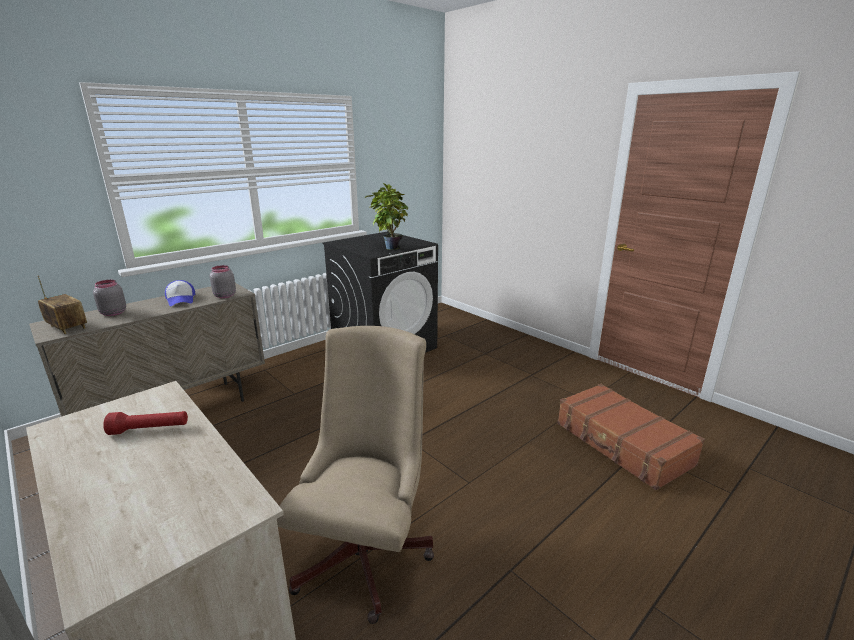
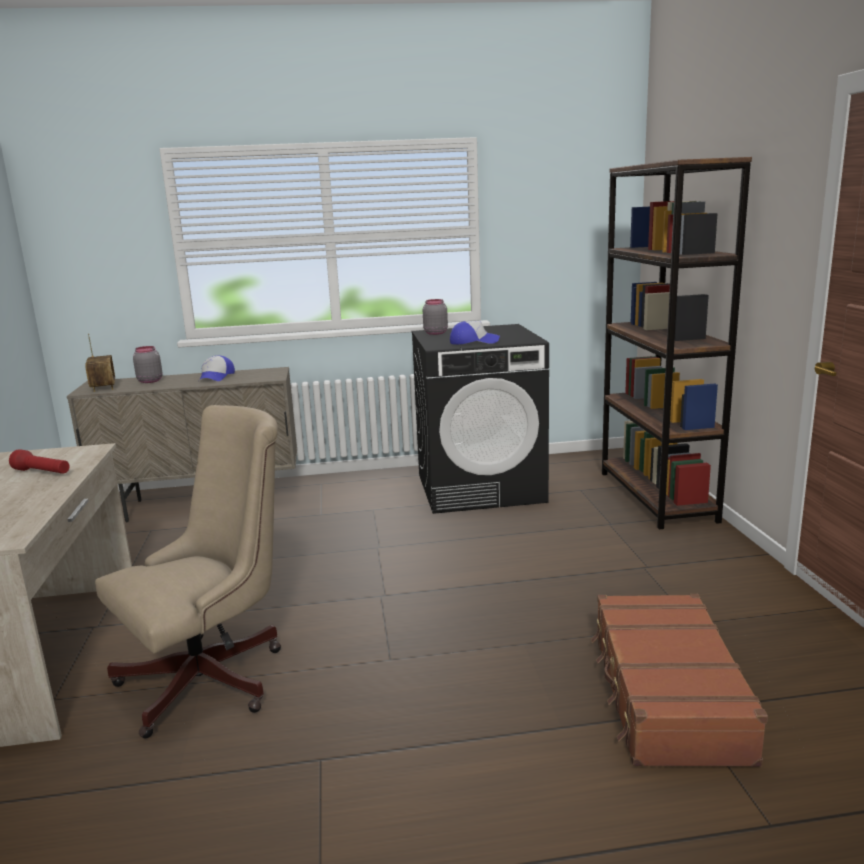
camera: 35 degrees right, 5 degrees down
(224, 296) = (256, 378): grey jar -> grey jar (435, 333)
(389, 248) = (473, 342): potted plant -> cap
(488, 330) = (656, 496): none -> brown bookcase

